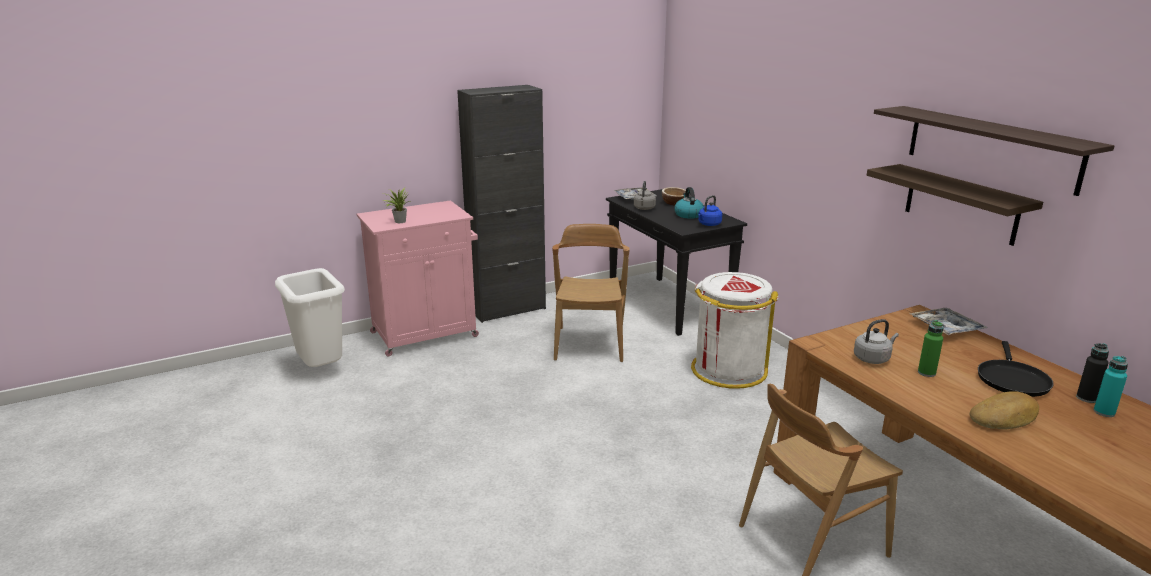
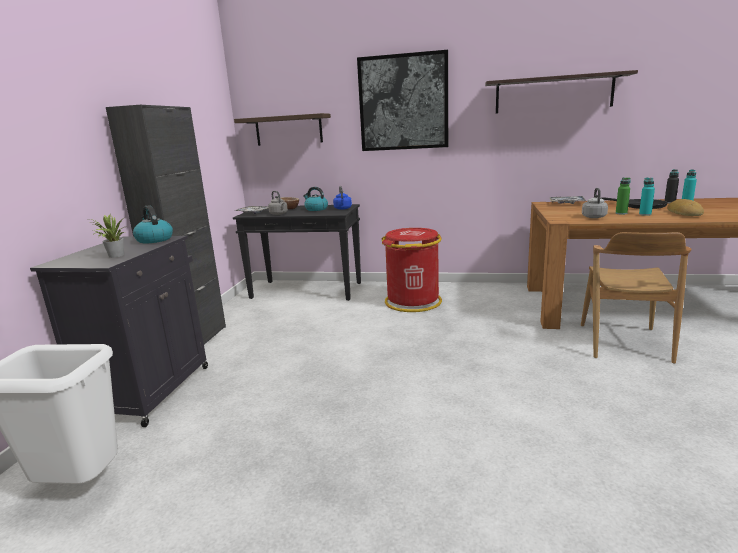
camera: 50 degrees left, 5 degrees down
(426, 334) = (151, 390): pink cabinet -> black cabinet
(449, 213) = (154, 240): none -> kettle
(590, 344) = (307, 329): brown chair -> none
(728, 370) = (413, 302): white trash can -> red trash can
(809, 107) = (403, 102): none -> picture
(944, 389) = (645, 214): none -> turquoise bottle
(961, 204) = (538, 134): shelf -> shelf (288, 130)

